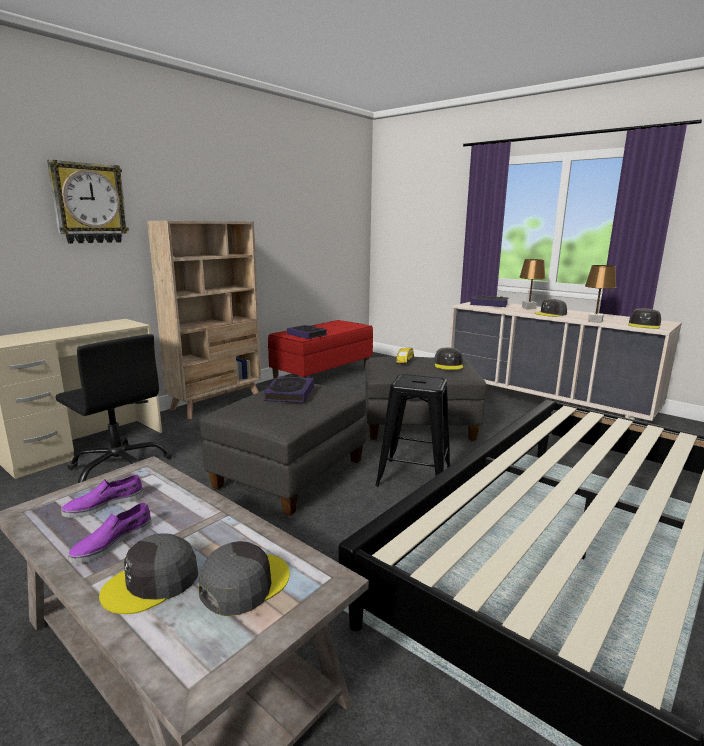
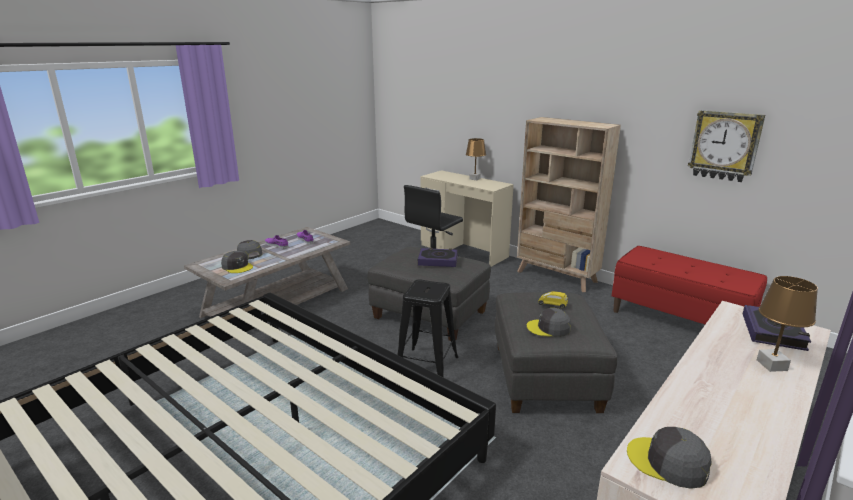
camera: 90 degrees right, 5 degrees up
(89, 203) = (508, 102): wall clock -> wall clock (724, 145)
(307, 335) = (650, 261): book -> none
(550, 314) = (718, 376): grey cap -> none
(594, 321) = (670, 407): brown table lamp -> brown table lamp (474, 179)

